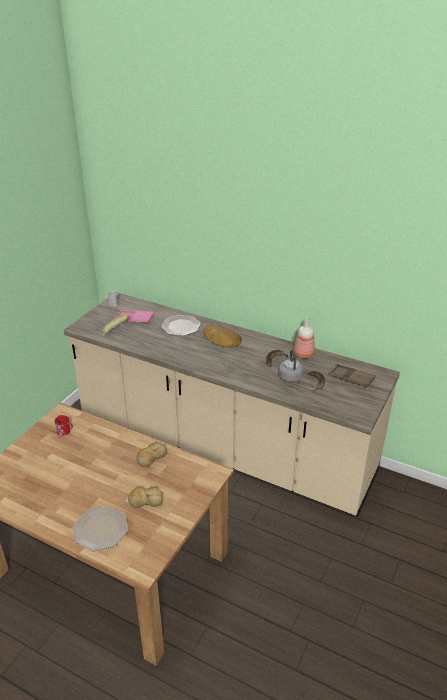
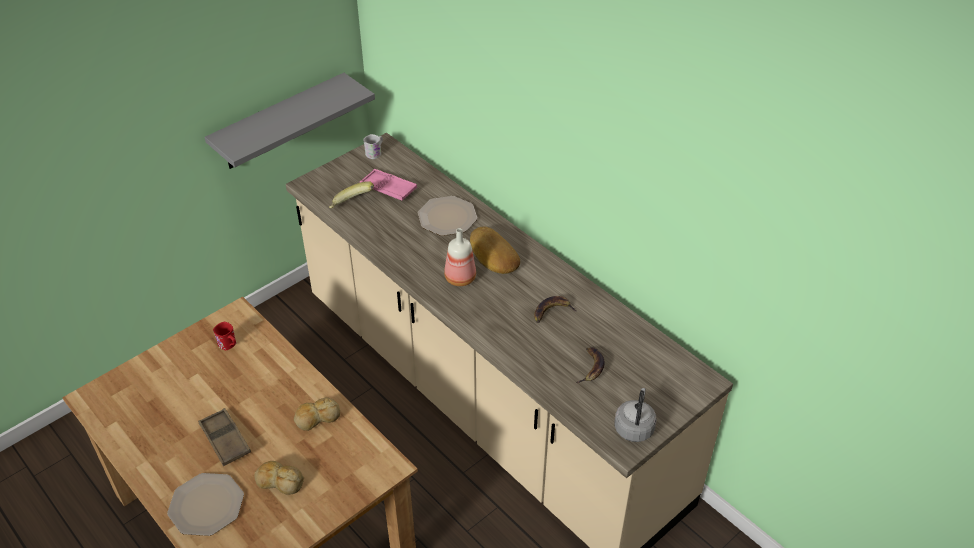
camera: 20 degrees right, 10 degrees up
(50, 291) = (280, 122): none -> grey shelf
(290, 376) = (558, 346): grey kettle -> grey kettle (634, 427)
(303, 354) = (599, 313): bottle -> bottle (459, 278)
(351, 378) = (649, 375): brown tray -> brown tray (225, 440)

